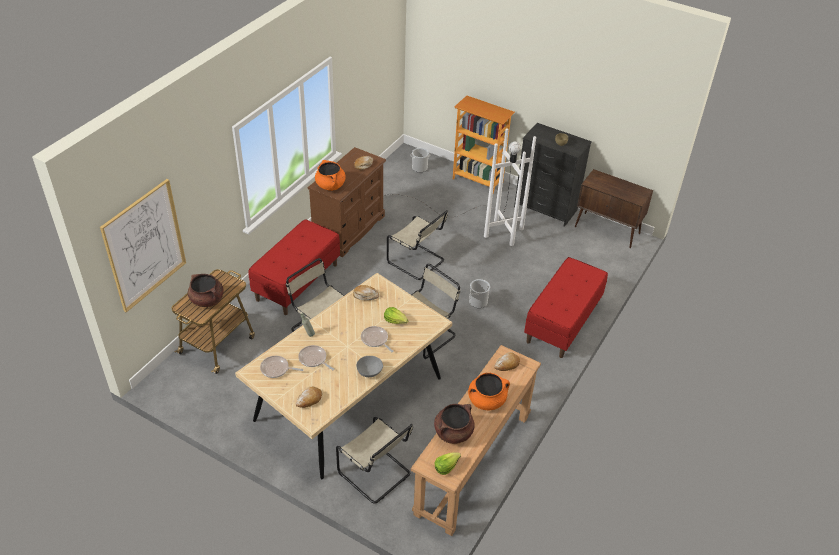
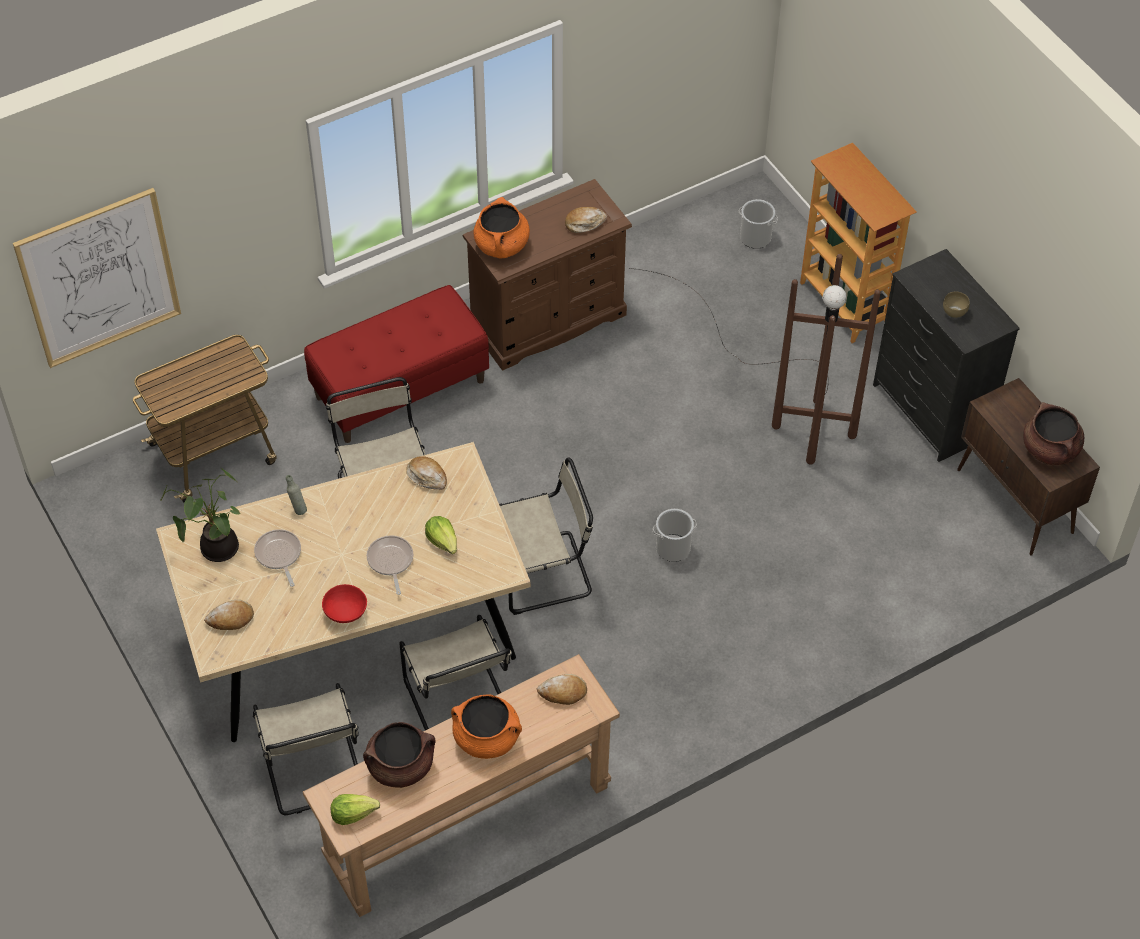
camera: 30 degrees right, 10 degrees up
(207, 300) = (194, 385): brown cooking pot -> brown cooking pot (1050, 450)
(276, 369) = (216, 548): frying pan -> potted plant
(369, 372) = (345, 612): grey bowl -> red bowl
(417, 262) = (622, 430): beige chair -> beige chair (459, 704)
(474, 220) = (778, 385): white floor lamp -> brown floor lamp
(563, 322) = (792, 648): red bench -> none

